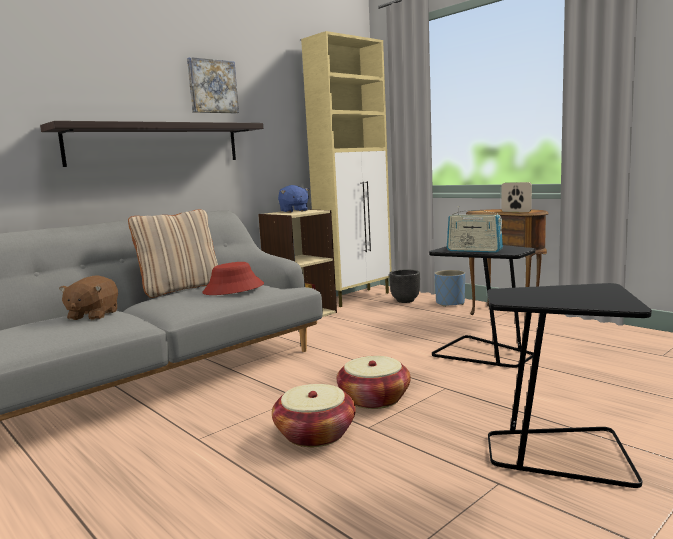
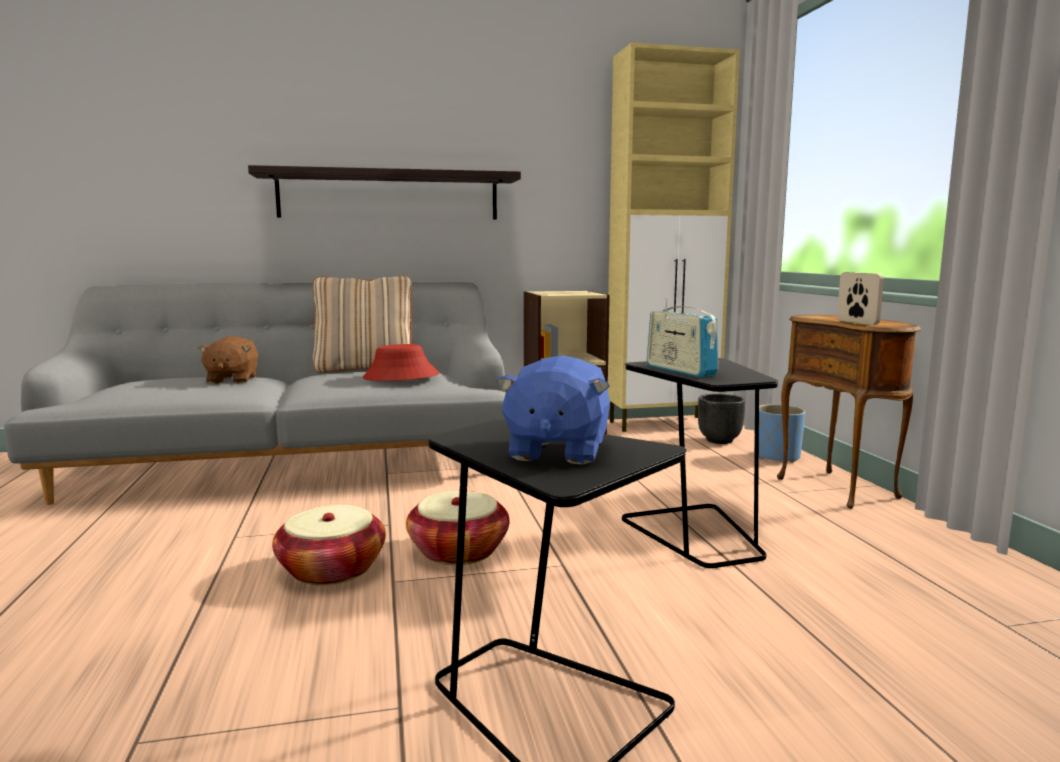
camera: 30 degrees right, 0 degrees up
(92, 316) = (232, 380): brown plush toy -> brown plush toy turned 45 degrees counterclockwise
(212, 86) = (471, 125): picture -> none
(293, 211) = (569, 292): blue plush toy -> blue plush toy (556, 451)

